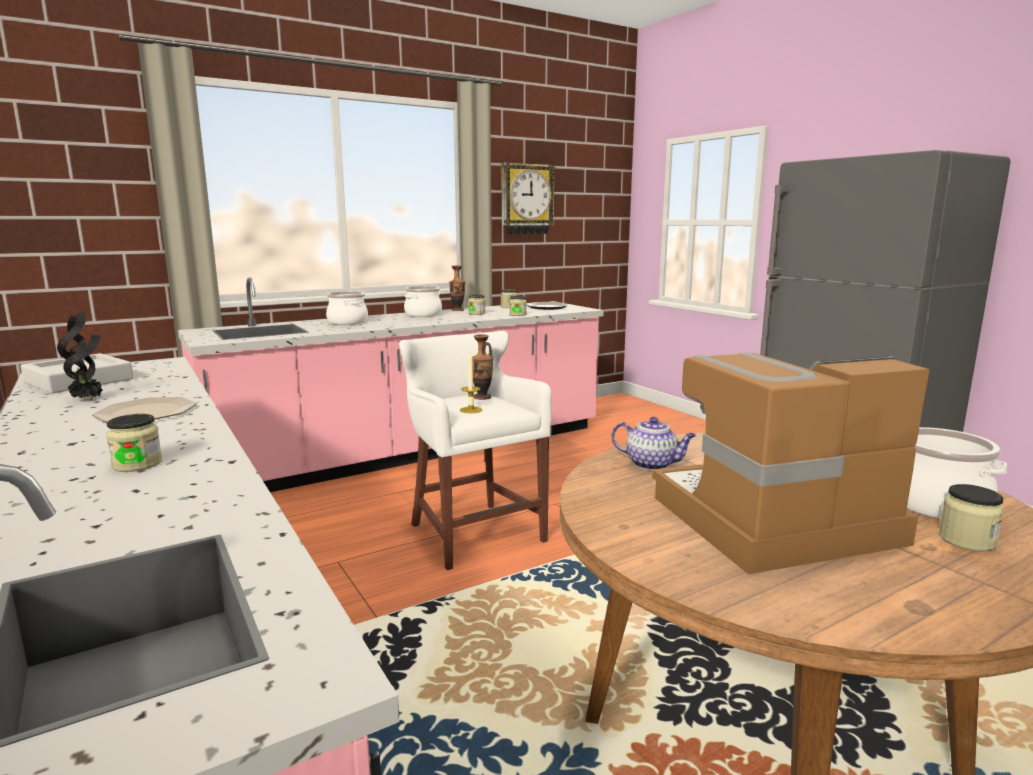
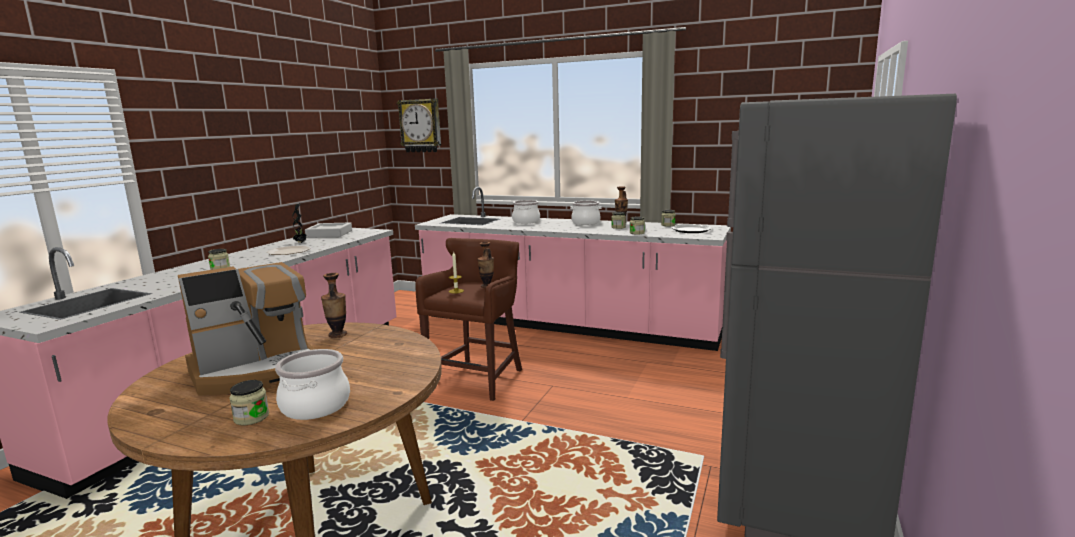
camera: 55 degrees right, 0 degrees up
(473, 532) = (478, 378): white stool -> brown stool
(526, 199) = (721, 128): wall clock -> wall clock (420, 126)
(652, 464) = (338, 335): teapot -> vase
(772, 521) = (258, 371): coffee machine -> coffee machine turned 105 degrees clockwise

